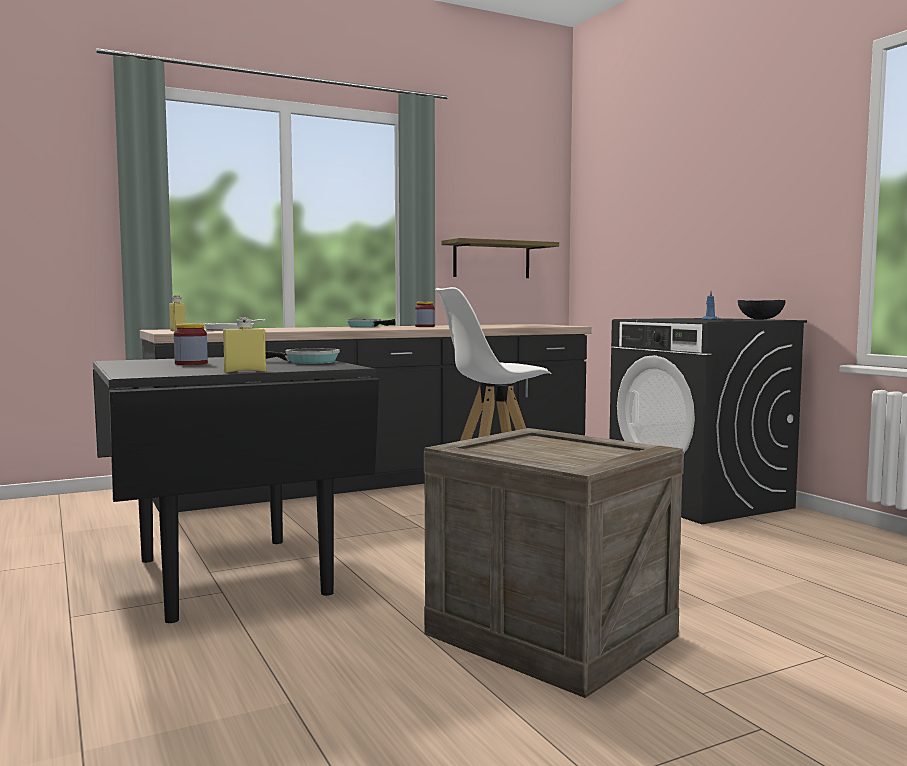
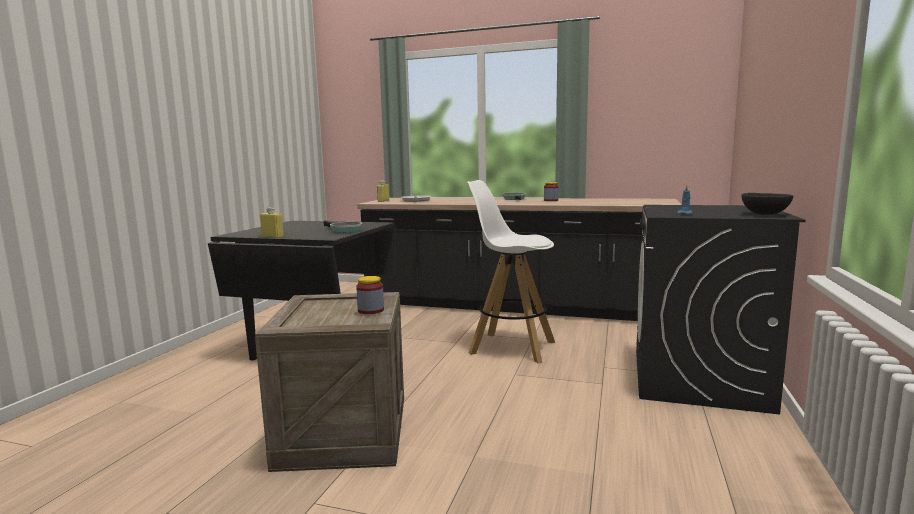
camera: 45 degrees right, 5 degrees up
(191, 364) = (298, 227): jar -> jar (371, 310)
(491, 260) = (646, 144): shelf -> none

